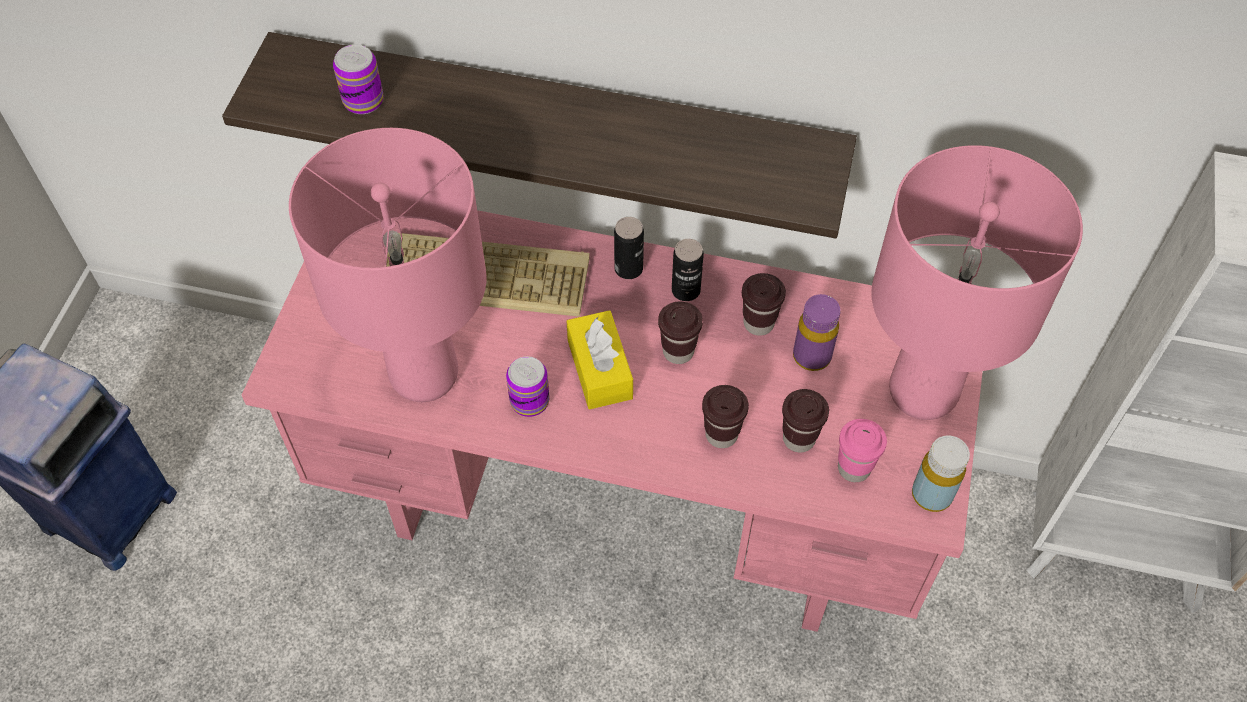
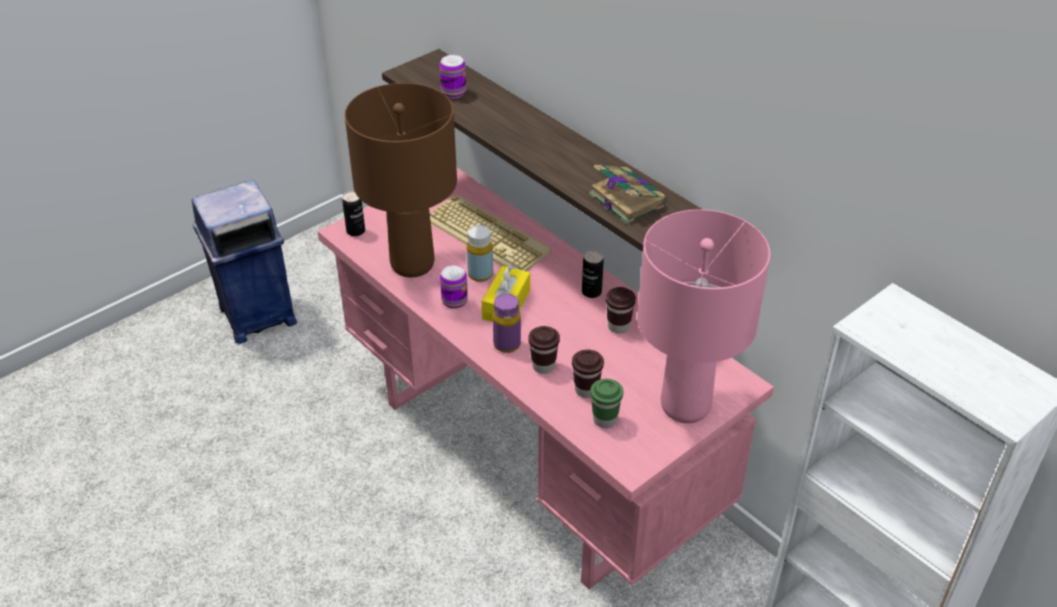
camera: 35 degrees right, 15 degrees down
(424, 374) = (413, 263): pink table lamp -> brown table lamp
(628, 268) = (569, 267): can -> can (355, 231)
(678, 351) = (558, 317): brown cup -> none
(752, 167) = (625, 199): none -> book
(811, 356) = (634, 356): purple bottle -> purple bottle (507, 344)
(854, 468) = (604, 420): pink cup -> green cup
(931, 494) = (639, 456): yellow bottle -> yellow bottle (480, 274)

